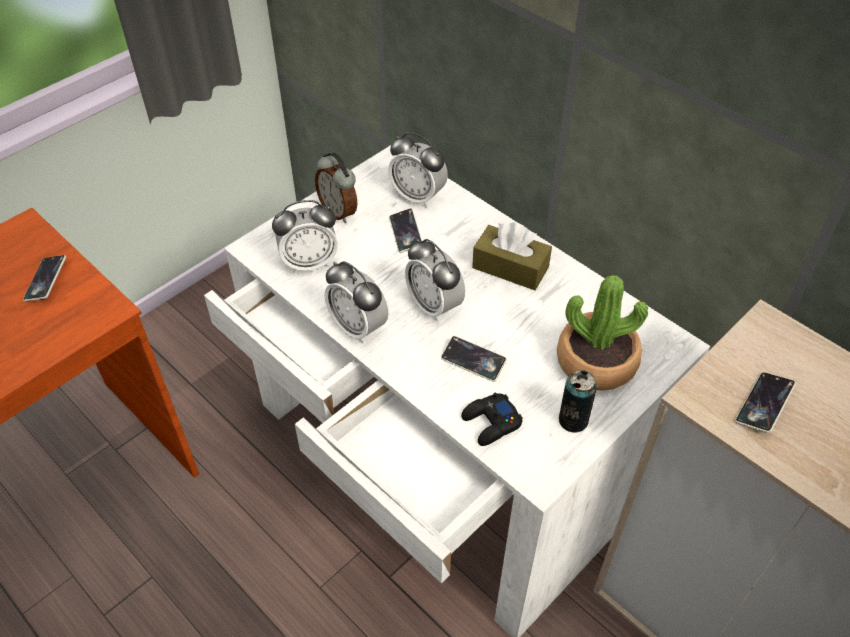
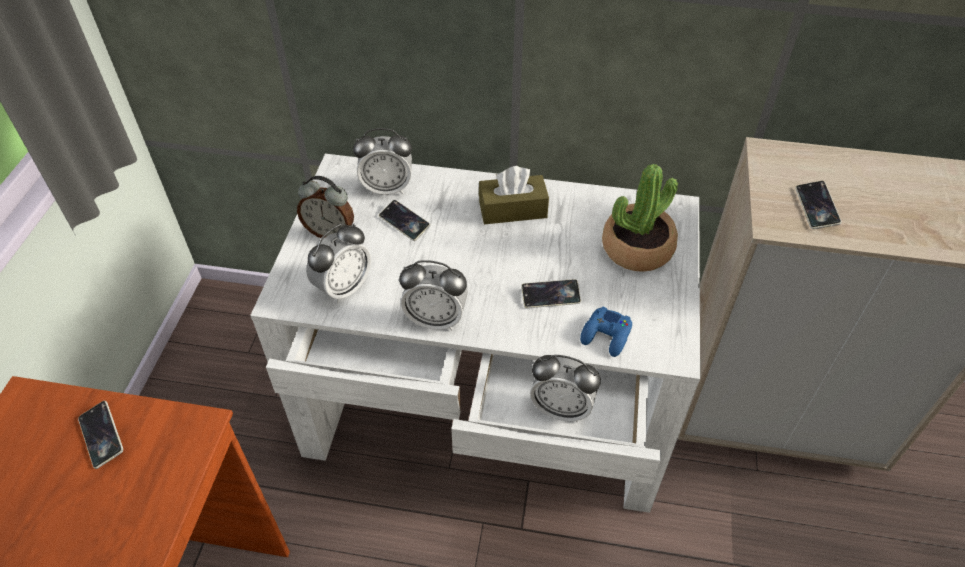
camera: 35 degrees left, 0 degrees up
(434, 306) = (481, 269): alarm clock -> alarm clock (561, 408)
(491, 423) = (606, 335): black game controller -> blue game controller
(573, 420) = (659, 300): can -> none

